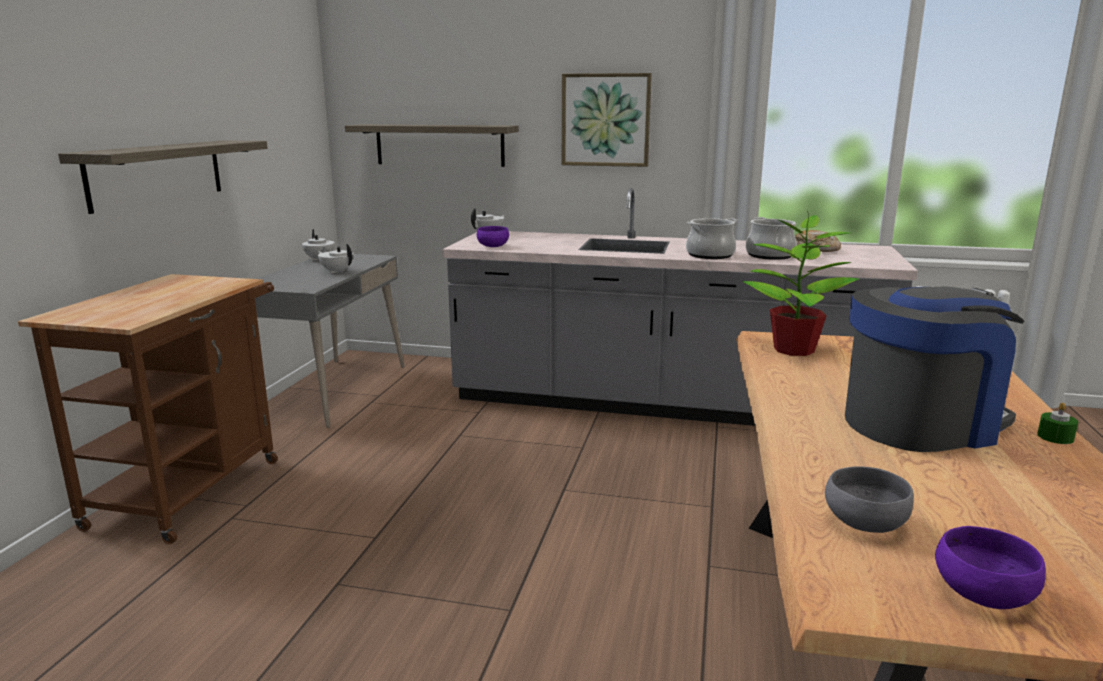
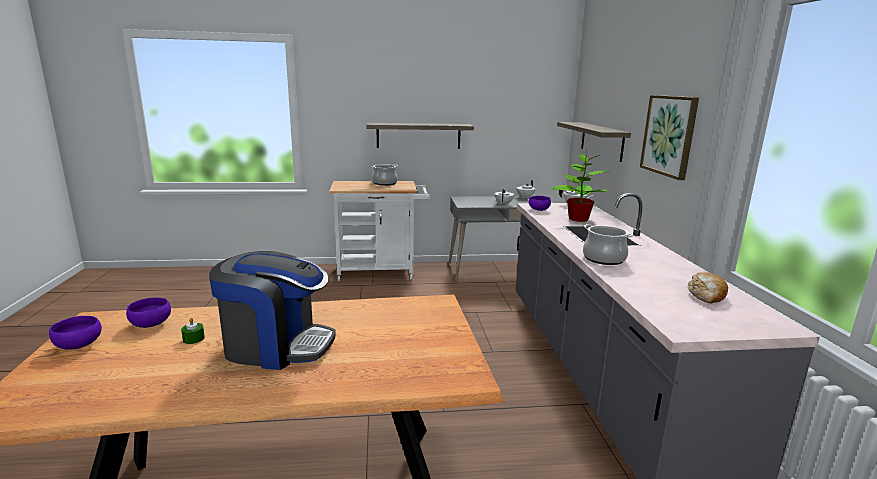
camera: 70 degrees right, 0 degrees up
(193, 487) = (381, 272): brown cart -> white cart
(770, 255) = (639, 278): cooking pot -> cooking pot (384, 183)
(792, 350) = (416, 309): potted plant -> potted plant (578, 219)
(863, 524) = (151, 324): grey bowl -> purple bowl
(920, 424) = (276, 346): coffee machine -> coffee machine turned 45 degrees counterclockwise
(1055, 437) = (255, 393): green candle -> green candle (193, 339)

